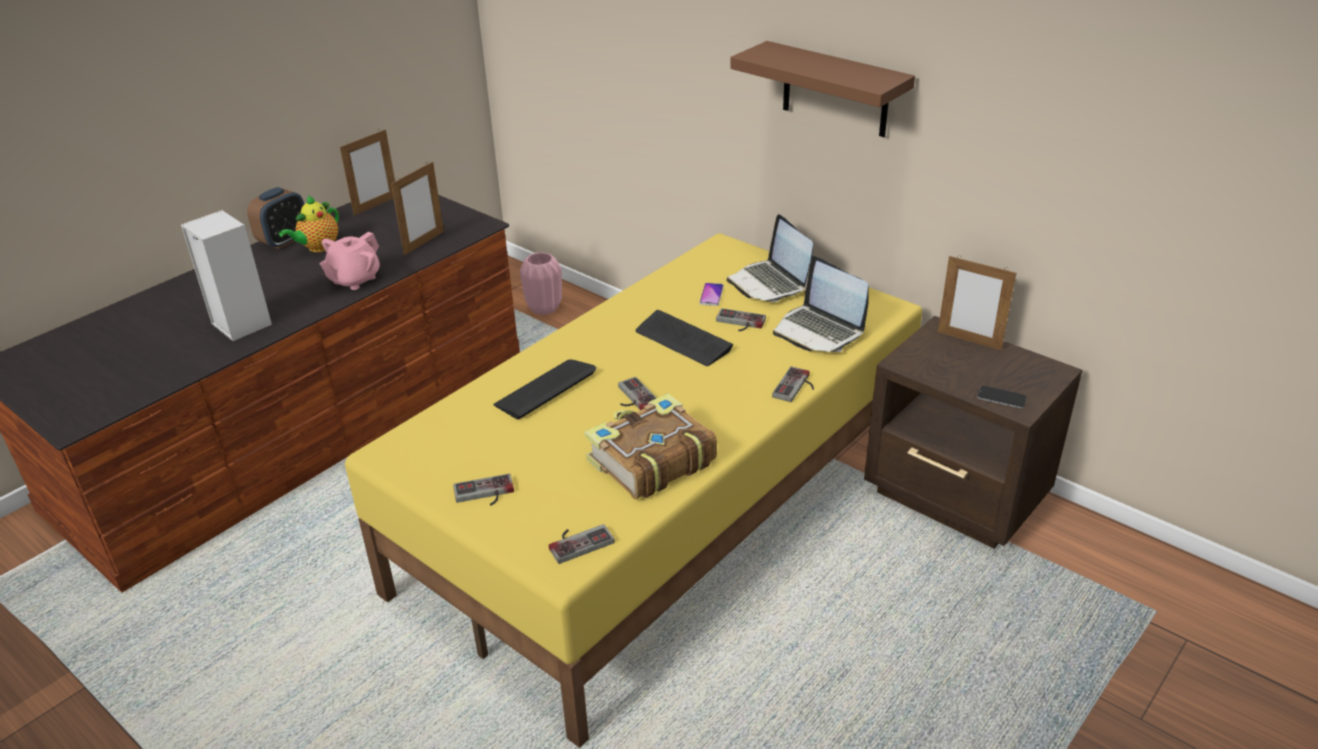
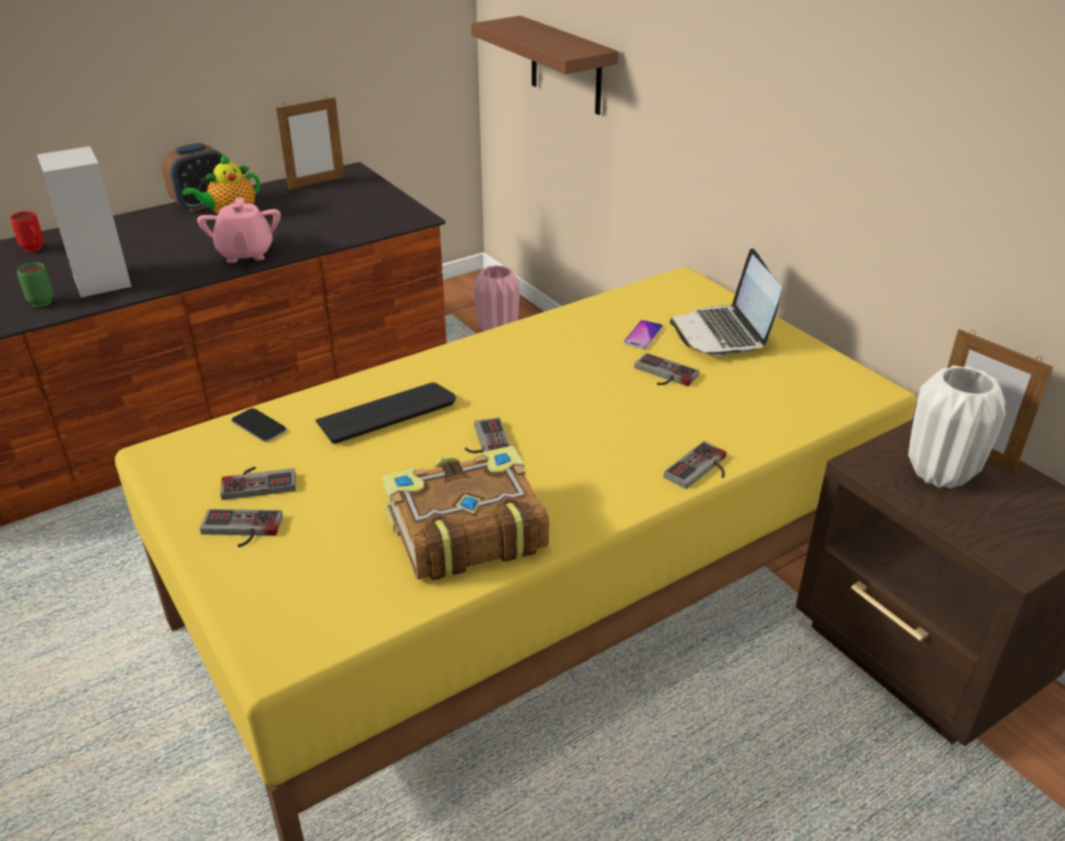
camera: 15 degrees right, 0 degrees up
(157, 306) = (35, 250): none -> red mug
(199, 350) = (41, 301): none -> green mug
(354, 280) = (245, 254): pink teapot -> pink teapot turned 60 degrees counterclockwise
(424, 243) = (342, 227): picture frame -> none
(578, 541) = (316, 621): game controller -> game controller (259, 481)
(683, 340) = (582, 383): keyboard -> none
(819, 331) = (762, 402): laptop -> none
(835, 90) = (844, 87): brown shelf -> brown shelf (566, 66)
(953, 359) = (939, 473): none -> white vase
(1001, 398) = (994, 541): phone -> phone (259, 426)

